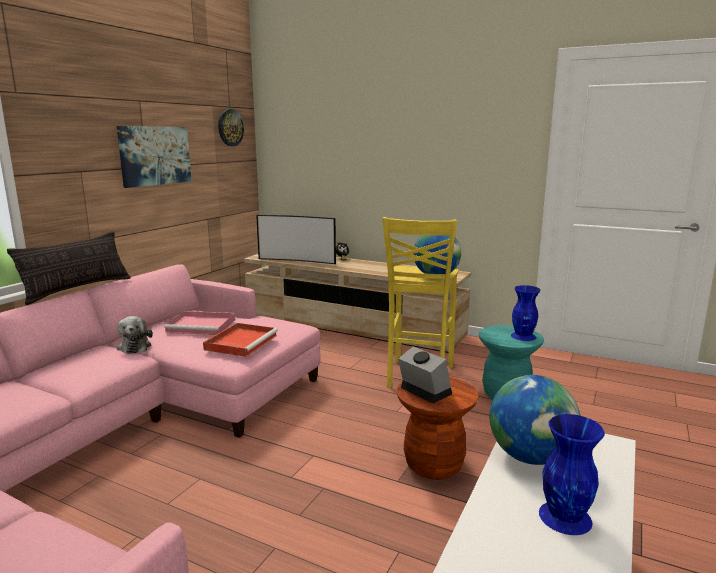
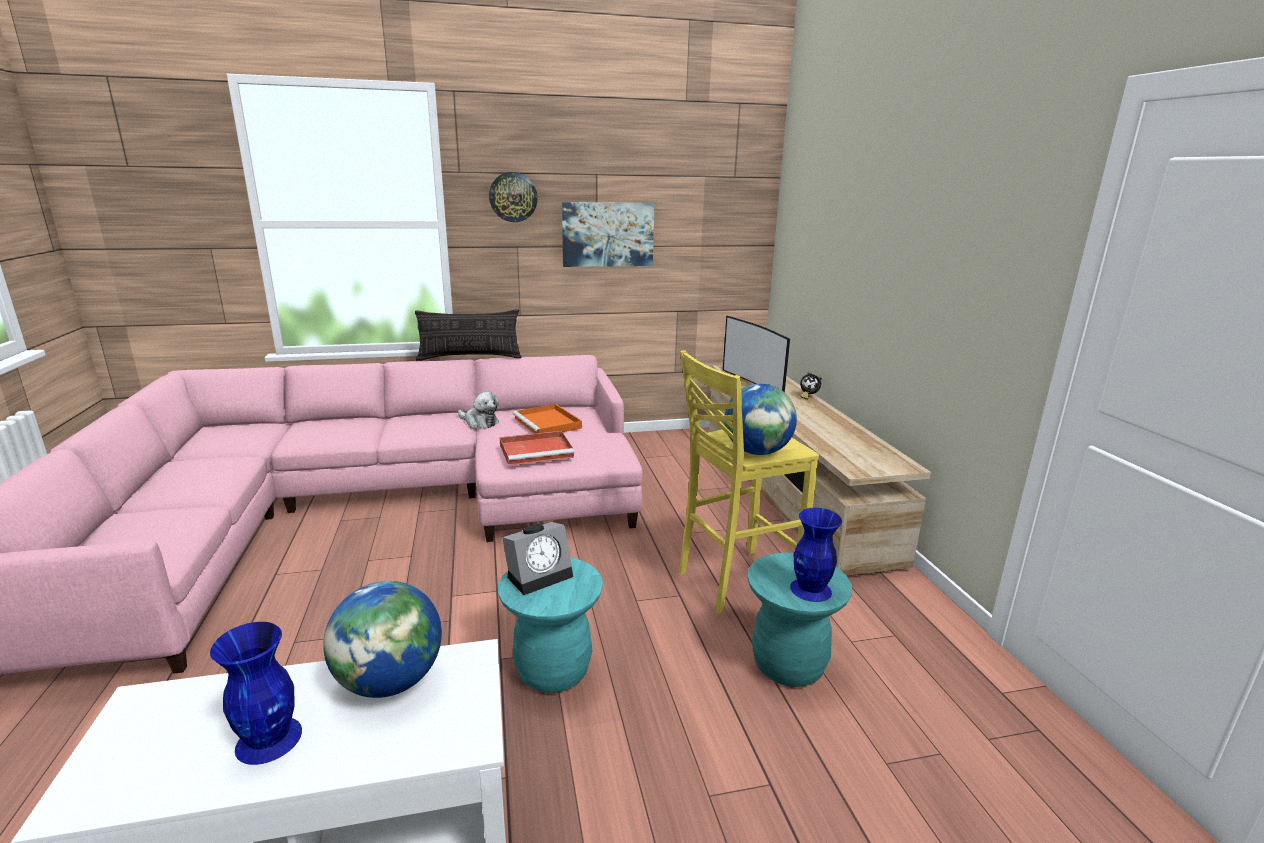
camera: 50 degrees right, 5 degrees up
(134, 346) = (479, 422): plush toy -> plush toy turned 90 degrees counterclockwise
(202, 326) = (548, 423): pink tray -> orange tray
(230, 127) = (730, 203): wall clock -> wall clock (513, 197)
(423, 391) = (540, 575): alarm clock -> alarm clock turned 45 degrees clockwise
(433, 465) = (553, 670): brown stool -> turquoise stool

